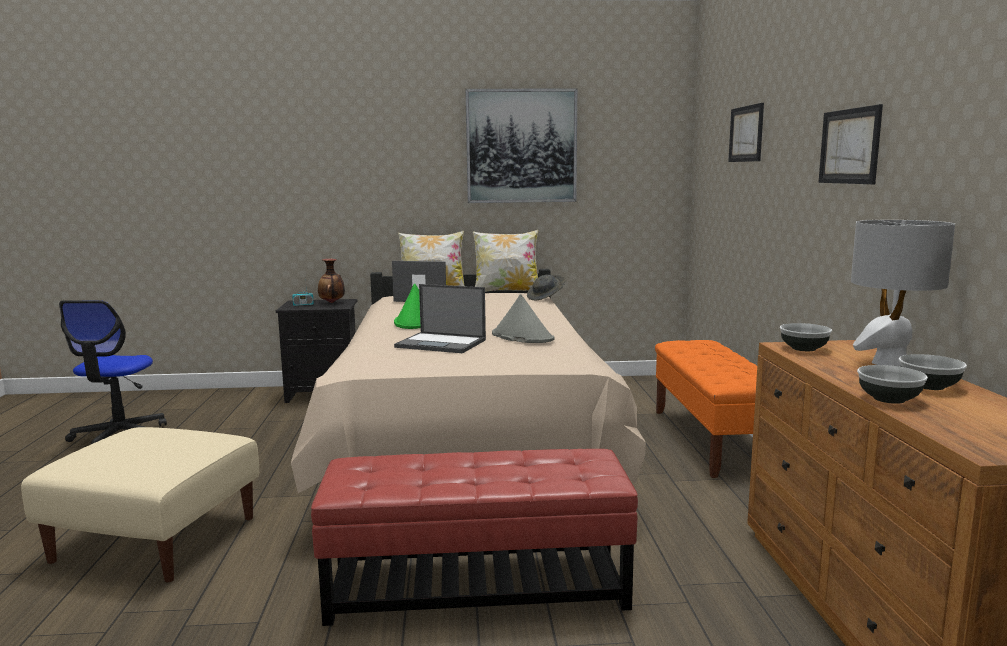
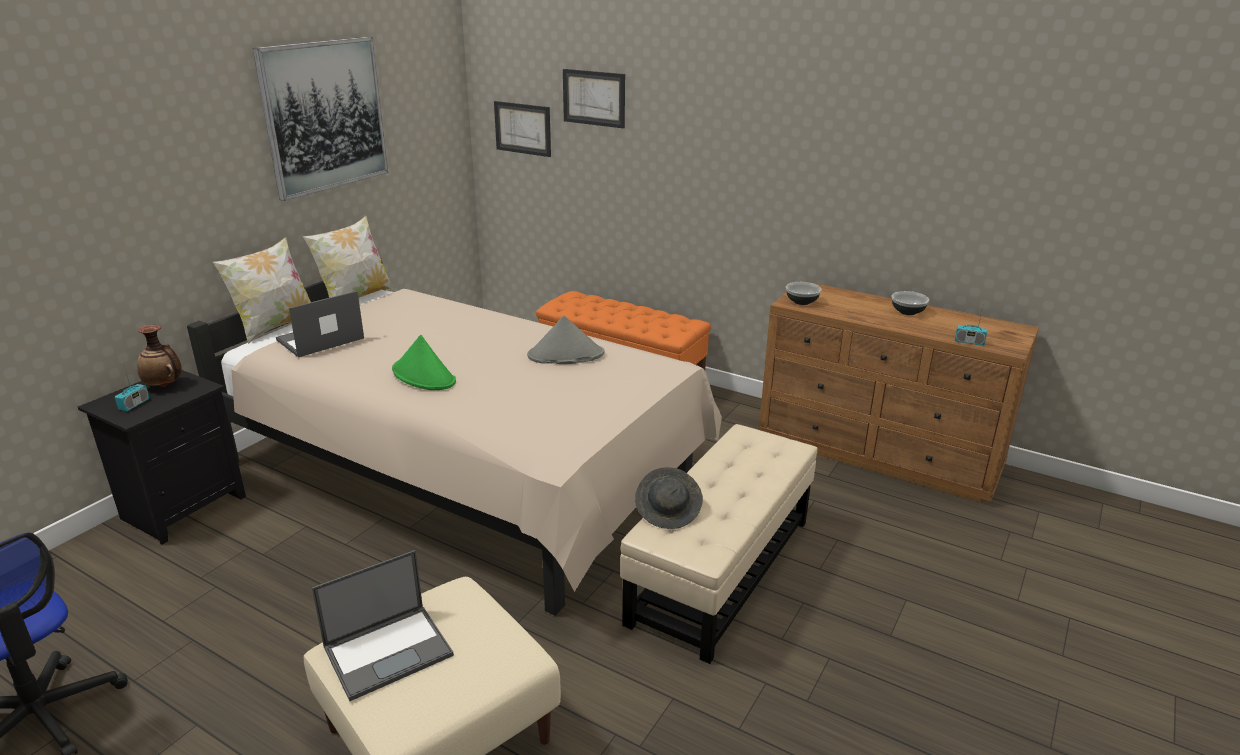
camera: 55 degrees left, 15 degrees up
(442, 343) = (534, 391): laptop -> laptop (389, 650)
(477, 585) = (720, 570): red ottoman -> beige ottoman
(546, 298) = (431, 295): grey hat -> grey hat (668, 511)
(850, 146) = (766, 135): picture -> picture (523, 128)
(888, 399) = (920, 330): bowl -> none
(889, 363) = (857, 299): grey table lamp -> none
(931, 426) = (969, 342): none -> radio

